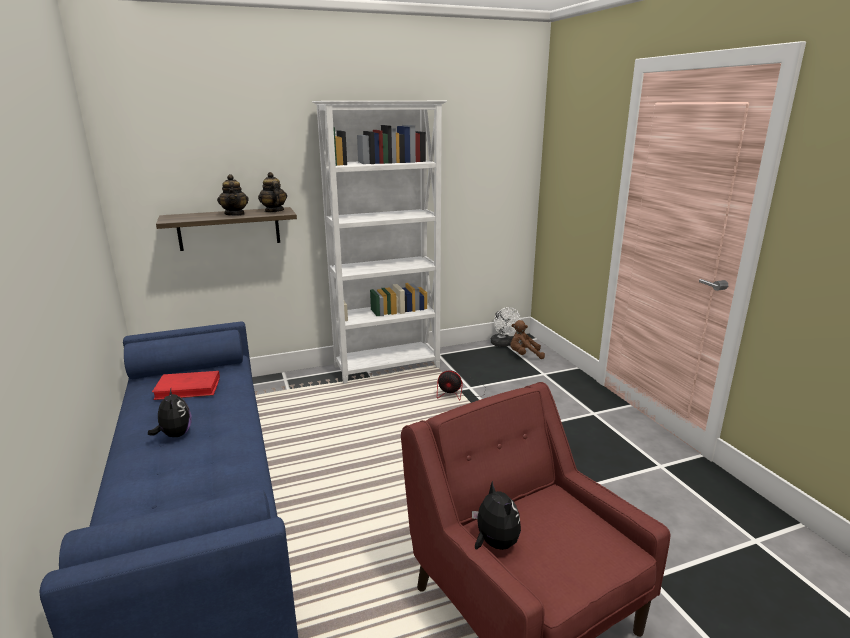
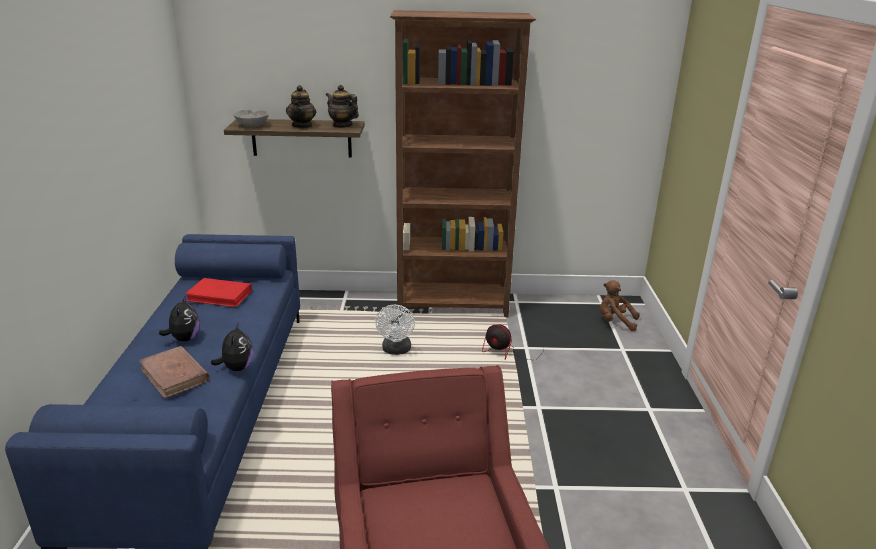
camera: 20 degrees right, 5 degrees up
(182, 218) = (251, 125): none -> grey bowl
(188, 471) = (174, 375): none -> brown book
(274, 211) = (342, 125): teapot -> teapot turned 45 degrees counterclockwise
(388, 367) = (453, 306): white bookcase -> brown bookcase
(494, 543) = (382, 513): plush toy -> plush toy (237, 368)
(503, 344) = (598, 304): white fan -> white fan (396, 350)

